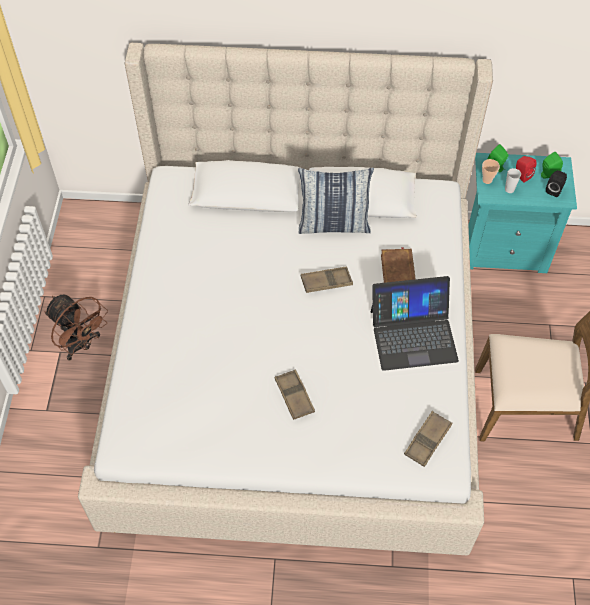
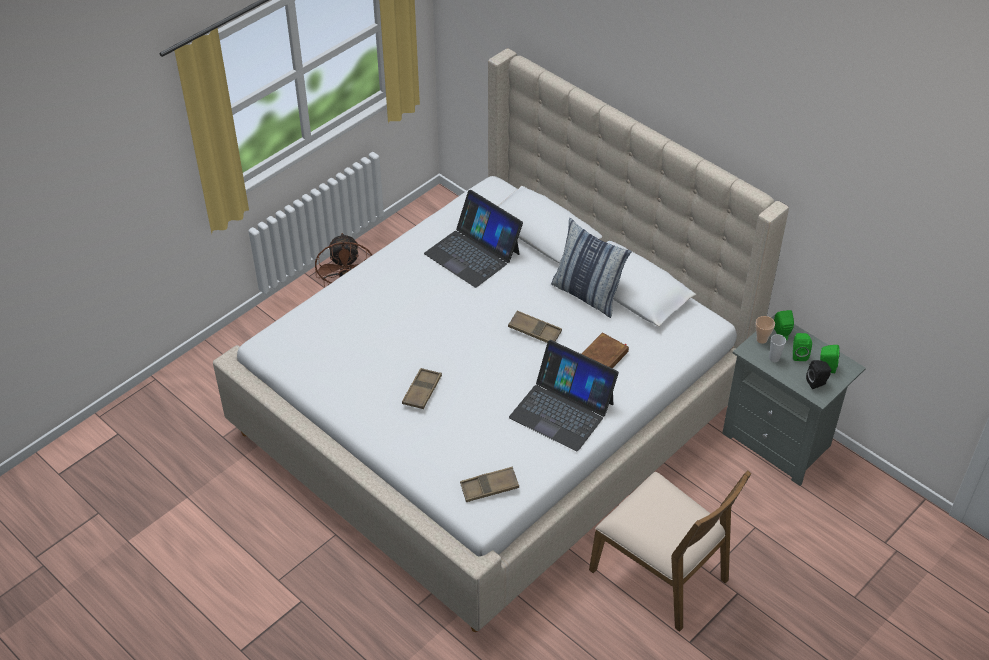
camera: 40 degrees right, 10 degrees down
(211, 246) = (473, 253): none -> laptop
(504, 248) = (780, 441): turquoise nightstand -> grey nightstand
(521, 175) = (798, 354): red speaker -> green speaker

